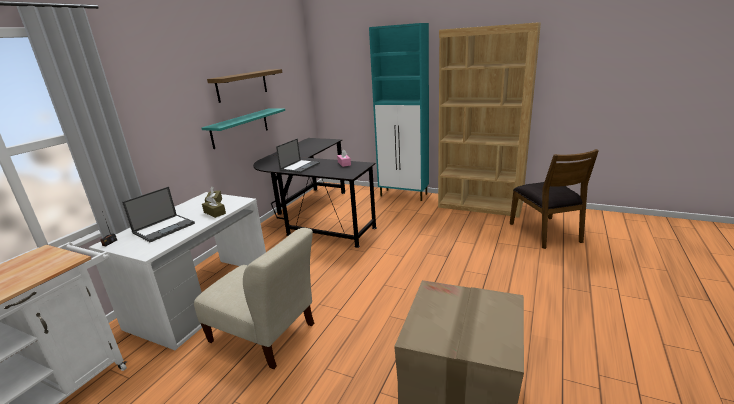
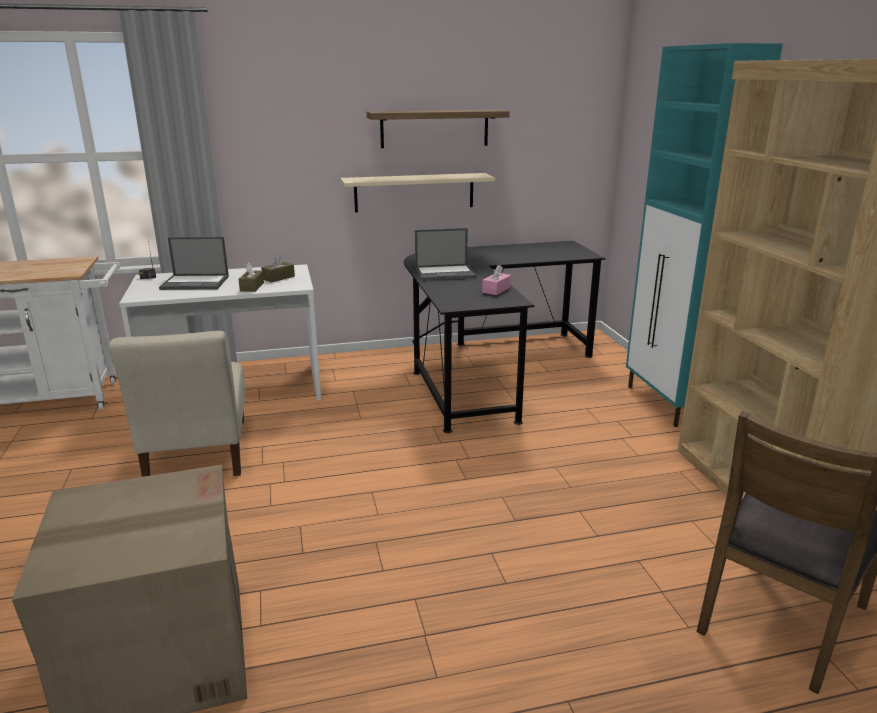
camera: 50 degrees right, 0 degrees up
(240, 128) = (414, 192): turquoise shelf -> beige shelf

